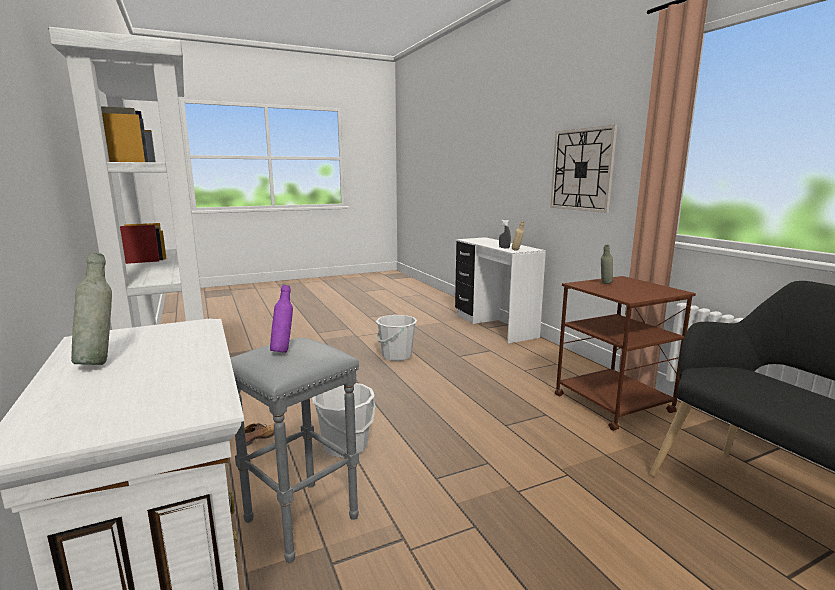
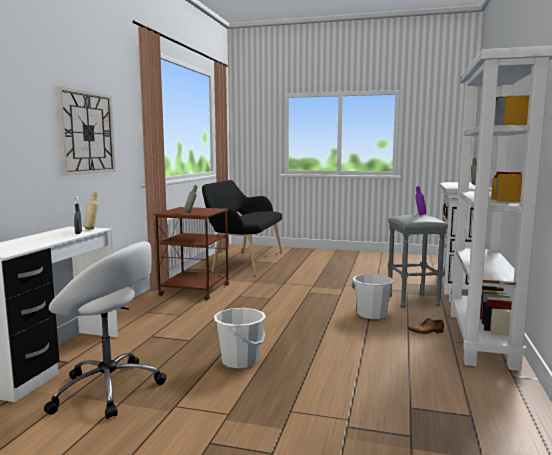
camera: 140 degrees left, 5 degrees down
(432, 327) = (110, 389): none -> white office chair

